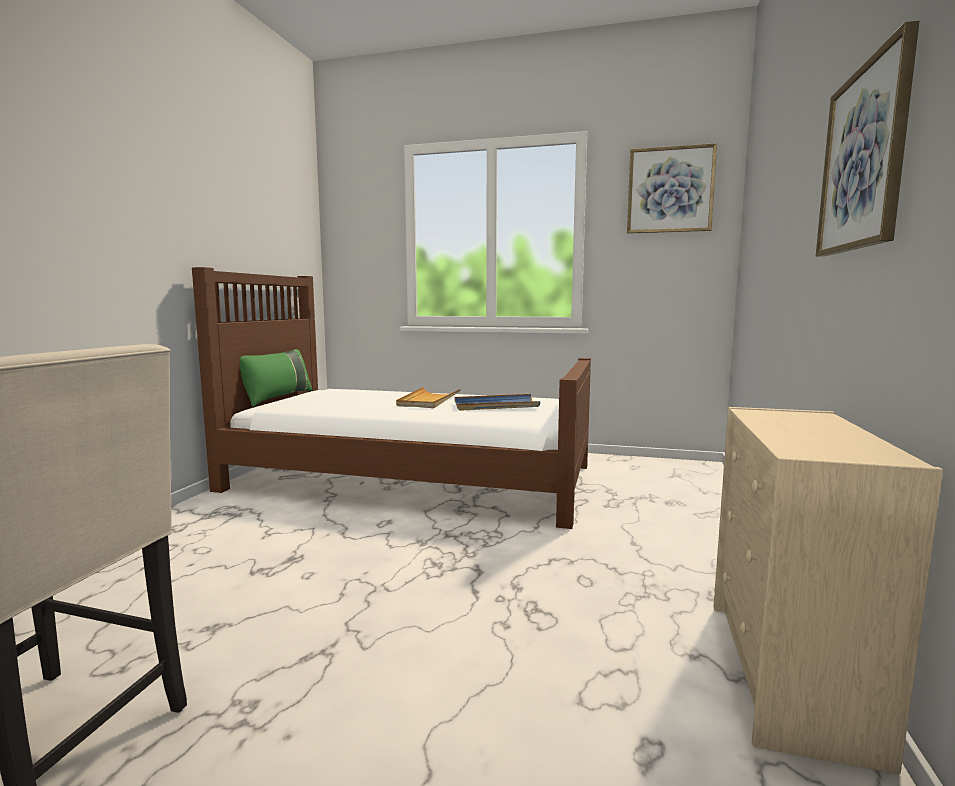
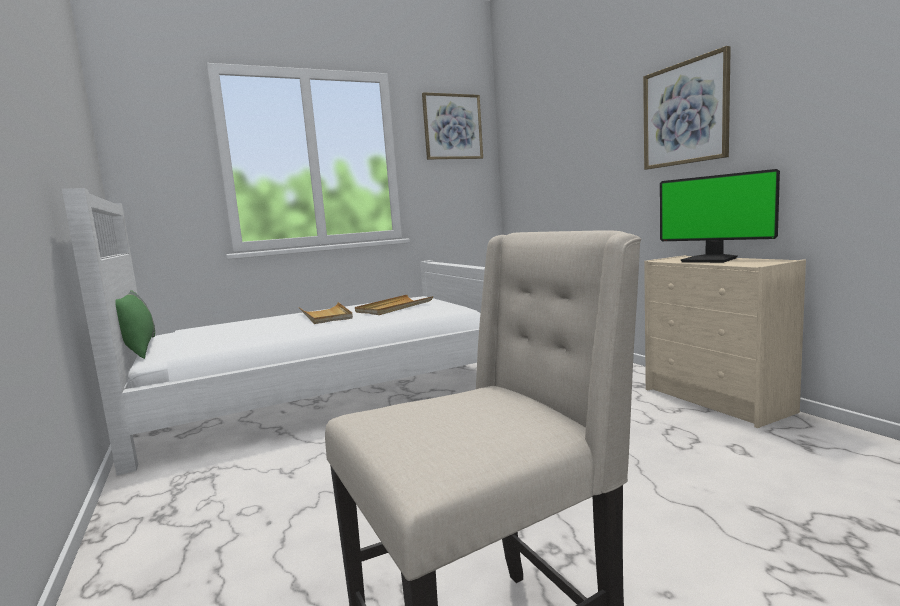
camera: 40 degrees left, 0 degrees up
(411, 477) = (320, 394): brown bed -> white bed
(495, 406) = (394, 307): blue tray -> beige tray
(806, 428) = (710, 260): none -> monitor

